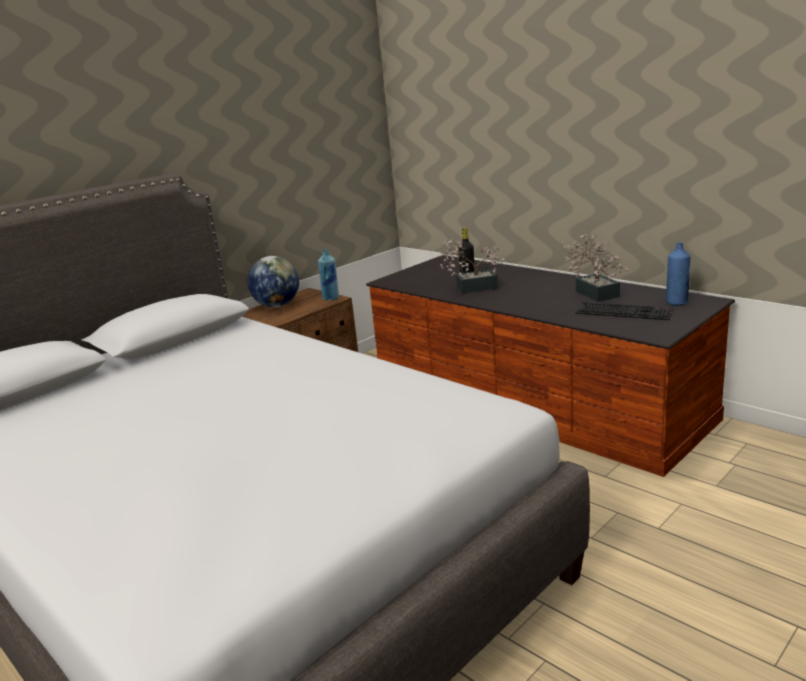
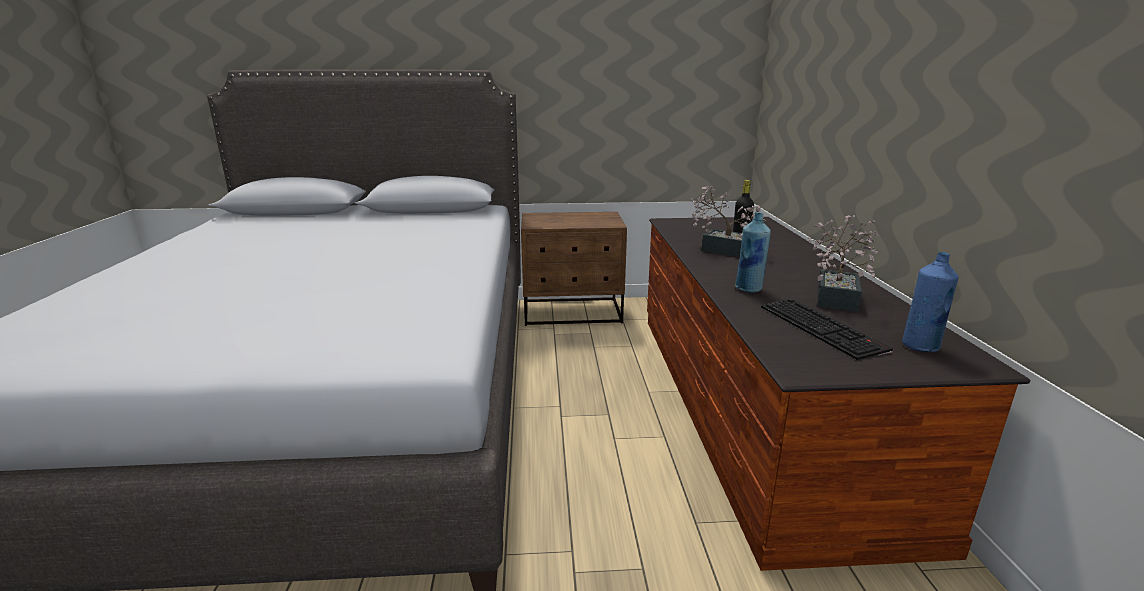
camera: 40 degrees right, 0 degrees up
(277, 306) = (566, 216): globe -> none
(331, 298) = (611, 223): blue bottle -> blue bottle (749, 289)

